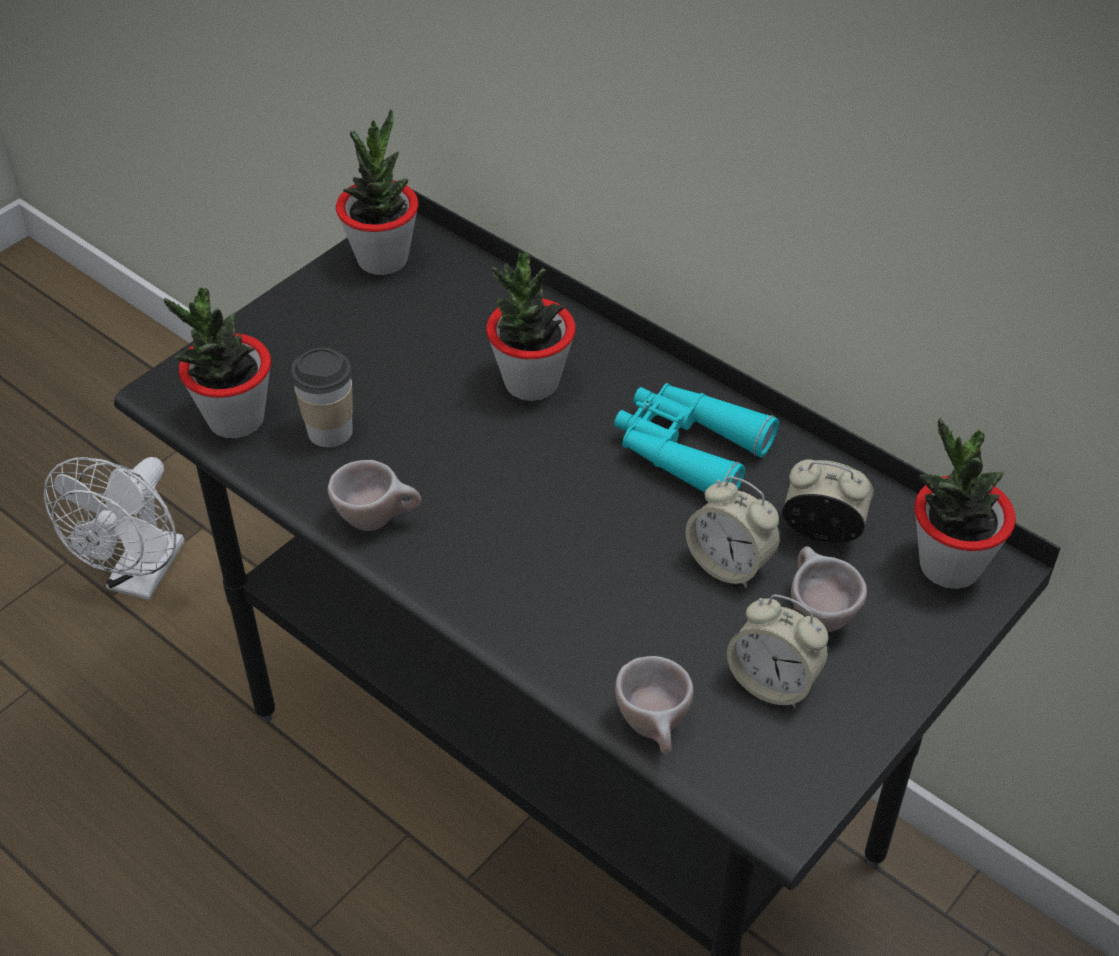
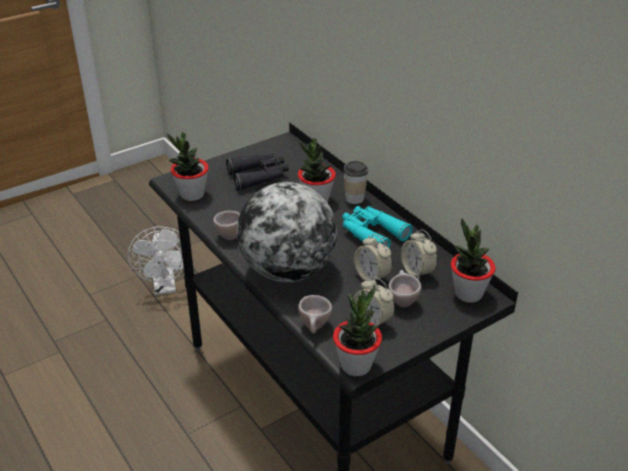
camera: 15 degrees right, 10 degrees down
(141, 578) = (165, 287): white fan -> white fan turned 45 degrees counterclockwise
(330, 431) = (227, 204): cup -> cup (354, 198)
(375, 339) = (259, 176): none -> black binoculars
(383, 259) = (274, 149): potted plant -> potted plant (356, 365)
(537, 586) = (288, 270): none -> globe
(822, 531) = (417, 272): alarm clock -> alarm clock turned 150 degrees counterclockwise

